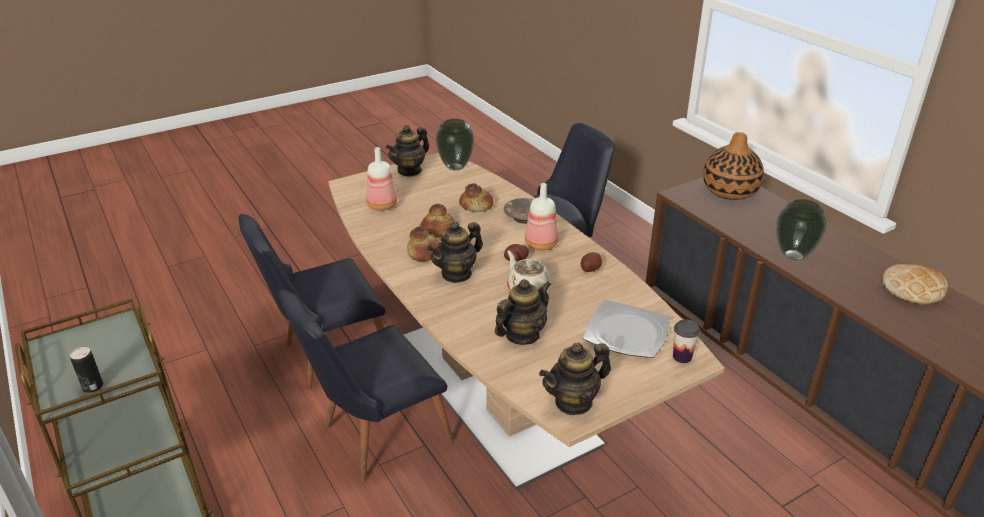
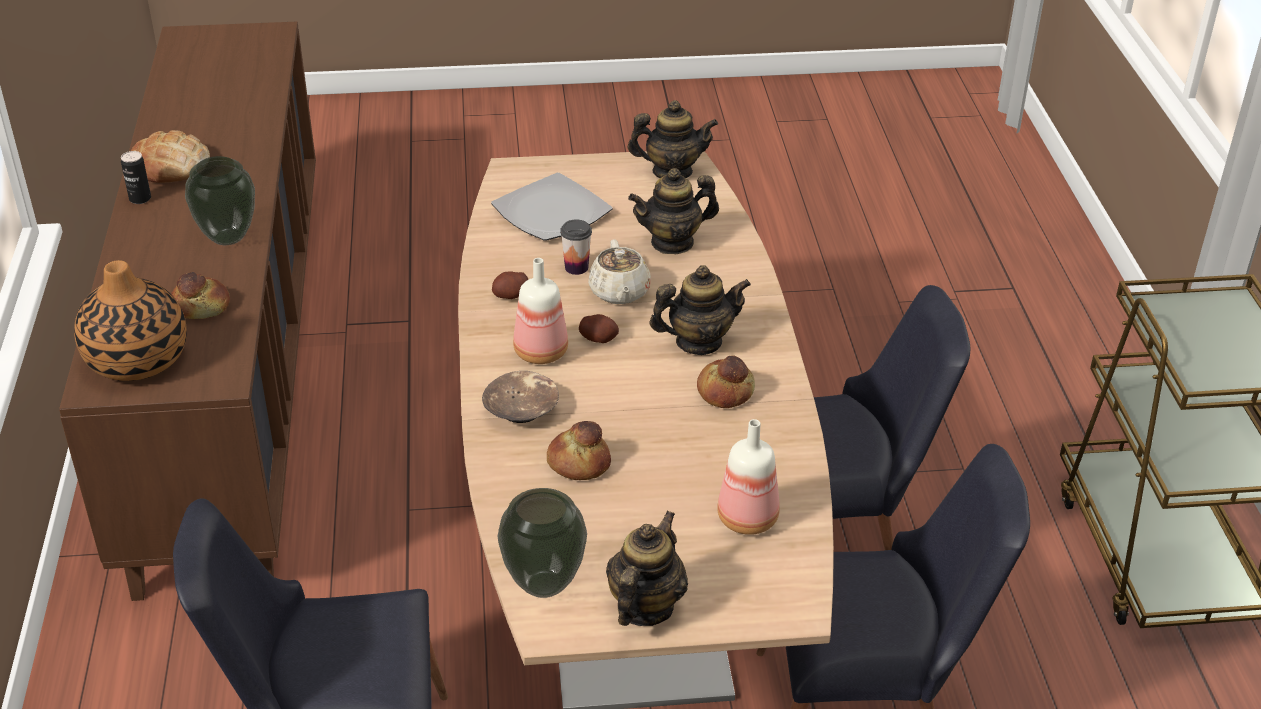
camera: 155 degrees left, 5 degrees up
(93, 387) = (1202, 309): can -> can (140, 199)
(409, 170) = (644, 607): teapot -> teapot turned 45 degrees counterclockwise
(438, 230) = (679, 428): bread -> bread (201, 306)
(682, 357) = (521, 176): cup -> cup (576, 267)

